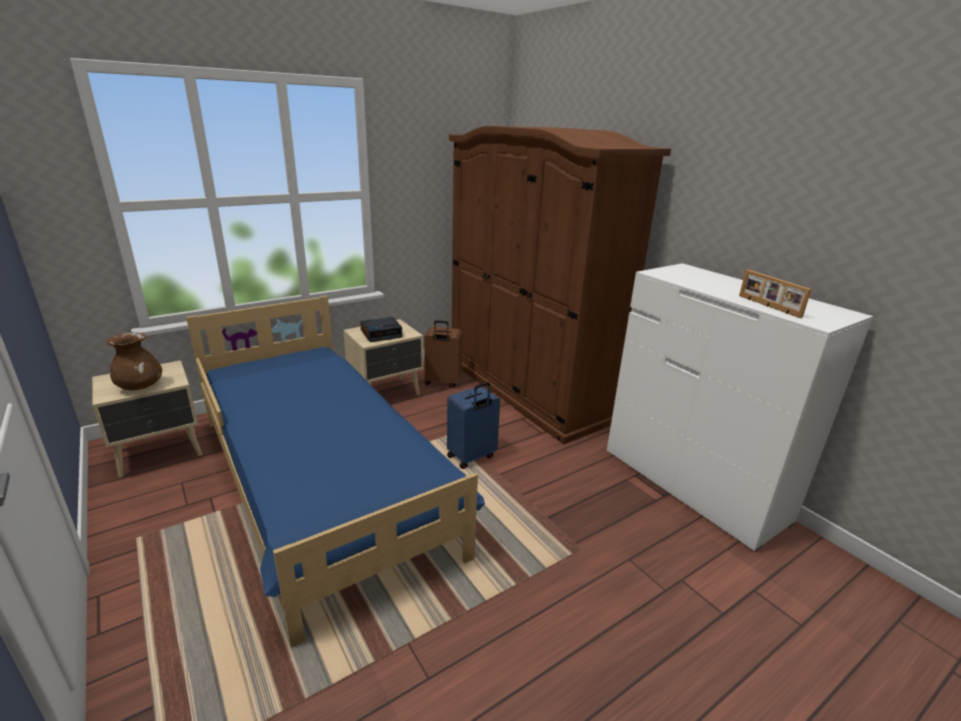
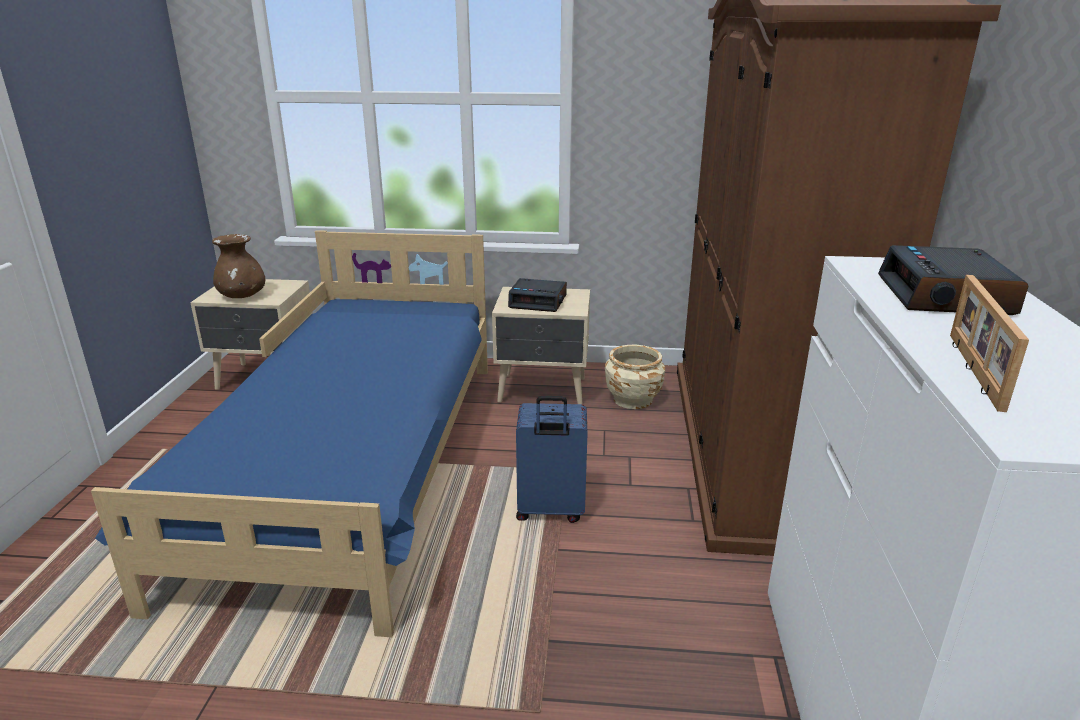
camera: 40 degrees right, 0 degrees up
(442, 382) = (632, 399): brown suitcase -> beige planter
(706, 280) = (946, 296): none -> alarm clock

